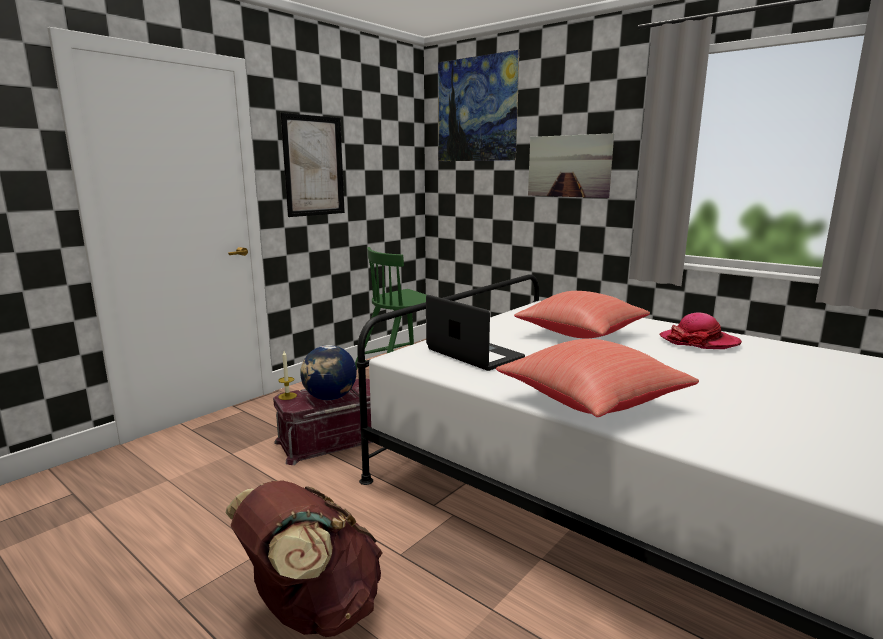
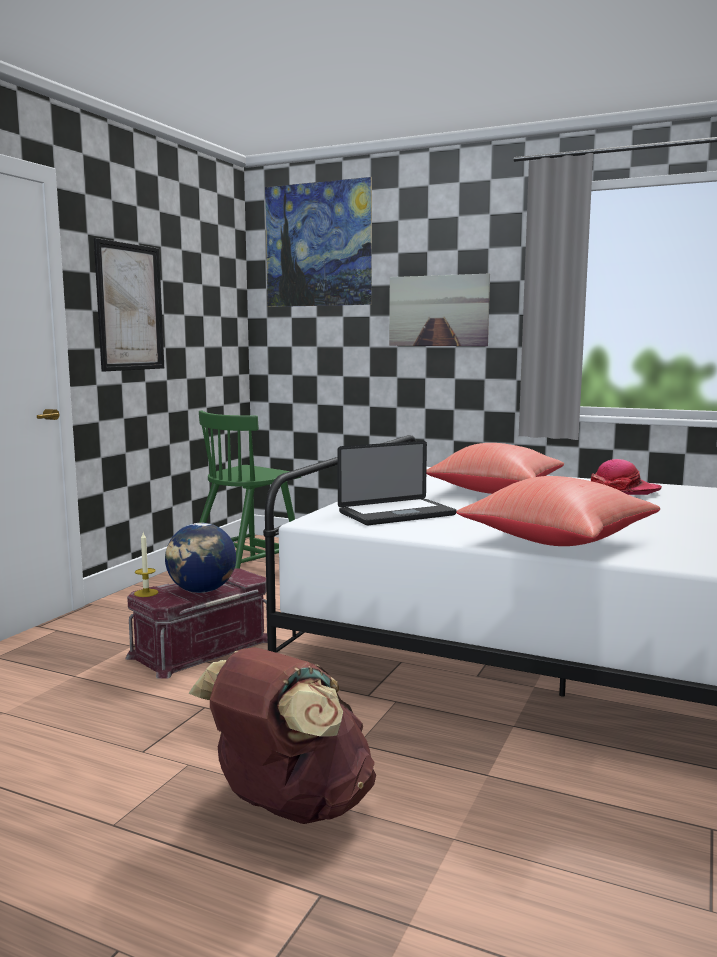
camera: 15 degrees left, 5 degrees down
(474, 354) = (397, 514): laptop -> laptop turned 120 degrees clockwise

